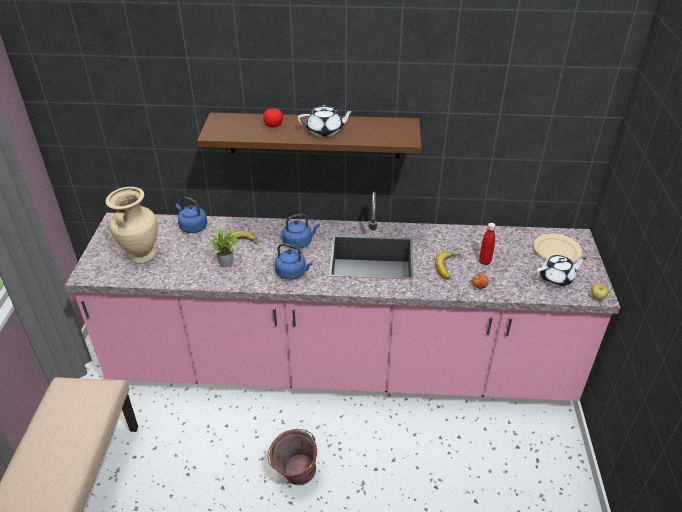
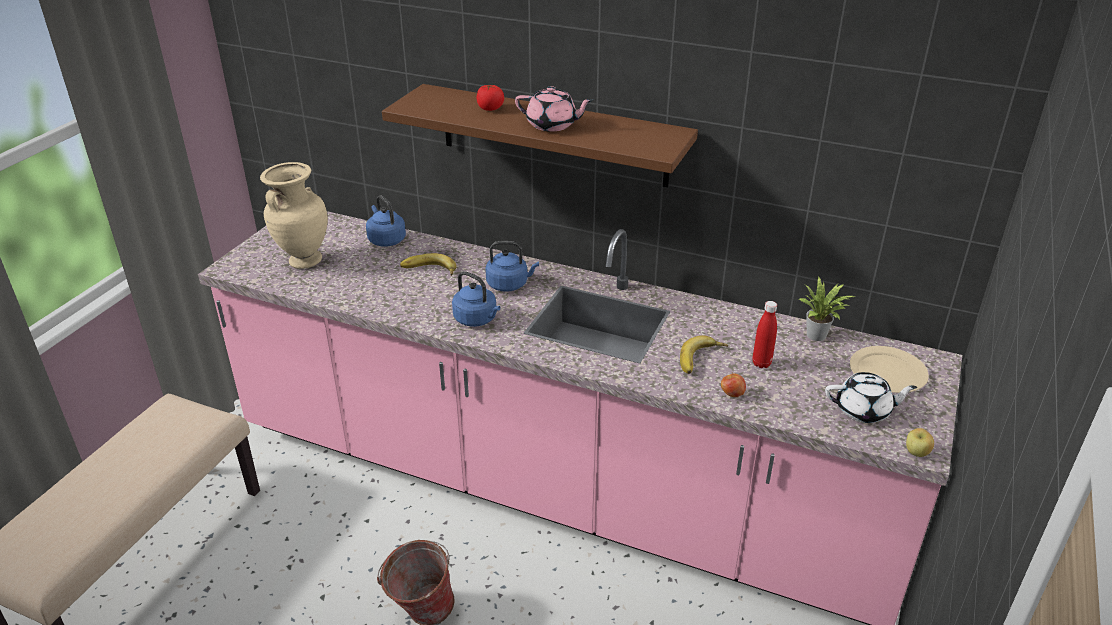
camera: 20 degrees right, 5 degrees down
(228, 263) = (402, 290): potted plant -> potted plant (819, 336)
(325, 131) = (552, 125): white teapot -> pink teapot

